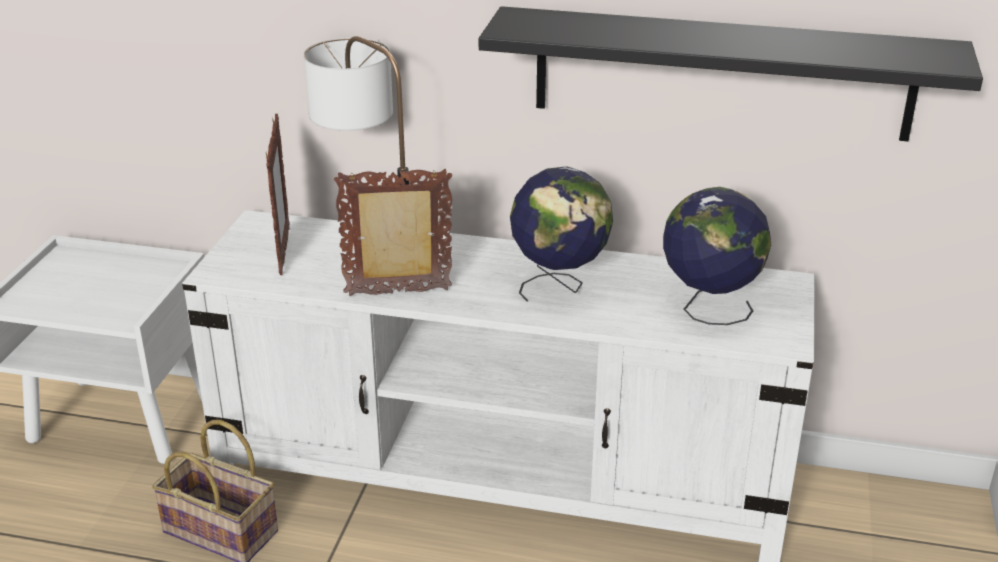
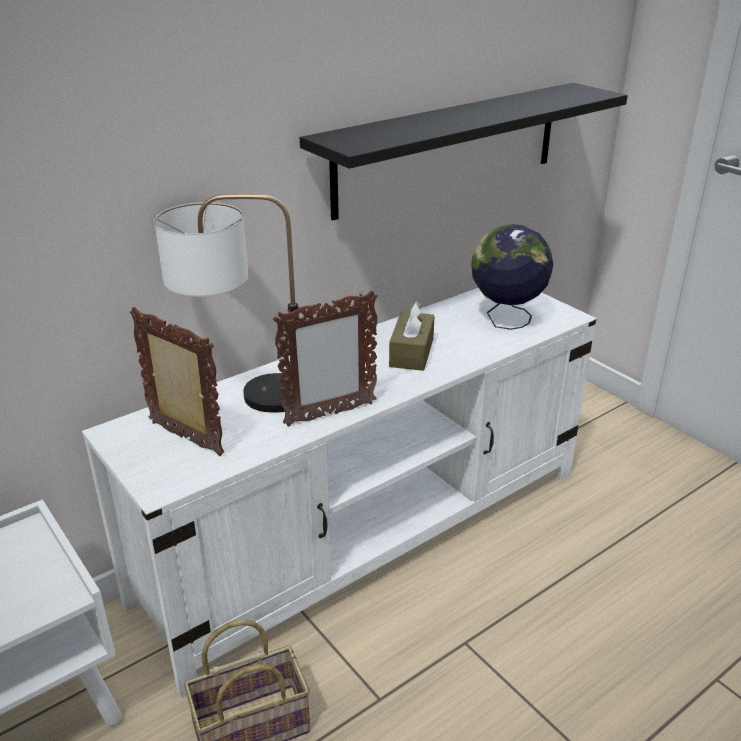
camera: 50 degrees left, 0 degrees up
(399, 293) = (329, 414): picture frame -> picture frame turned 150 degrees counterclockwise
(559, 286) = (411, 352): globe -> brown tissue box

